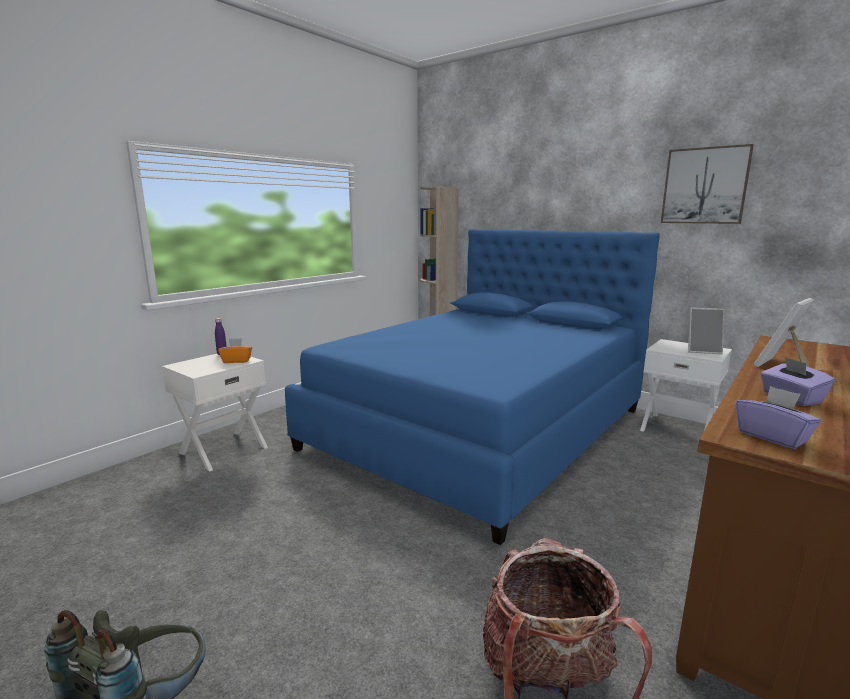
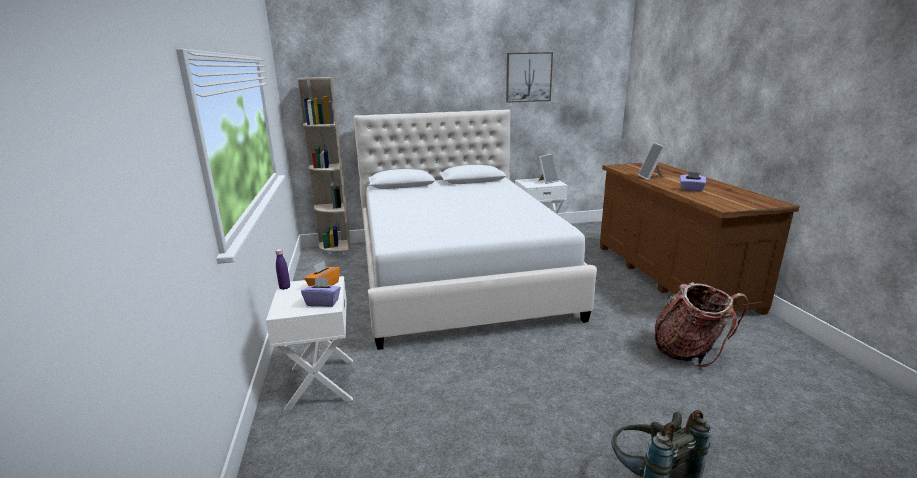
camera: 50 degrees left, 5 degrees up
(480, 428) = (457, 275): blue bed -> white bed
(772, 437) = (728, 204): purple tissue box -> purple tissue box (323, 302)

